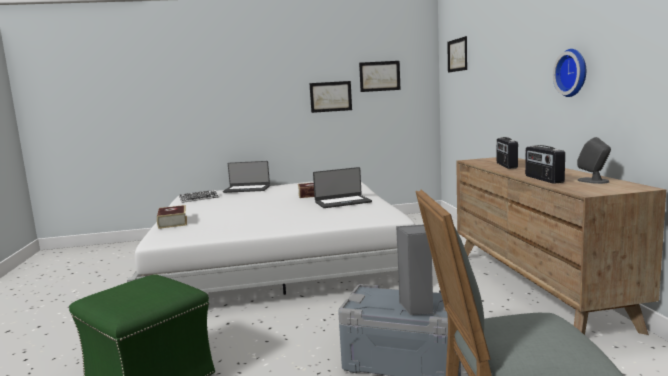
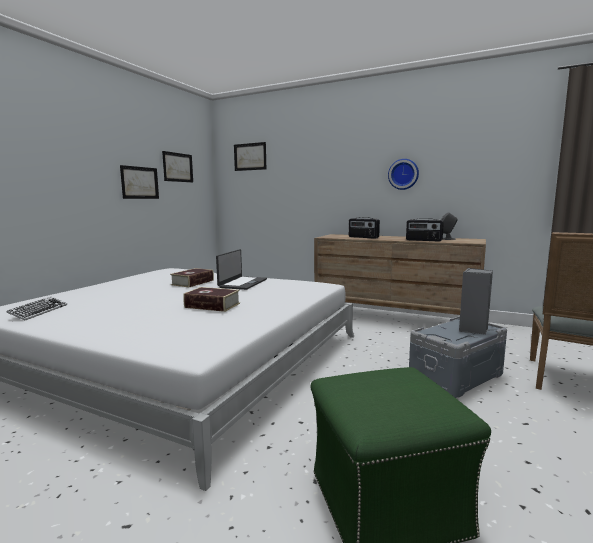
camera: 55 degrees left, 0 degrees up
(173, 222) = (121, 337): book -> book (212, 305)
(247, 189) = (77, 292): laptop -> none

